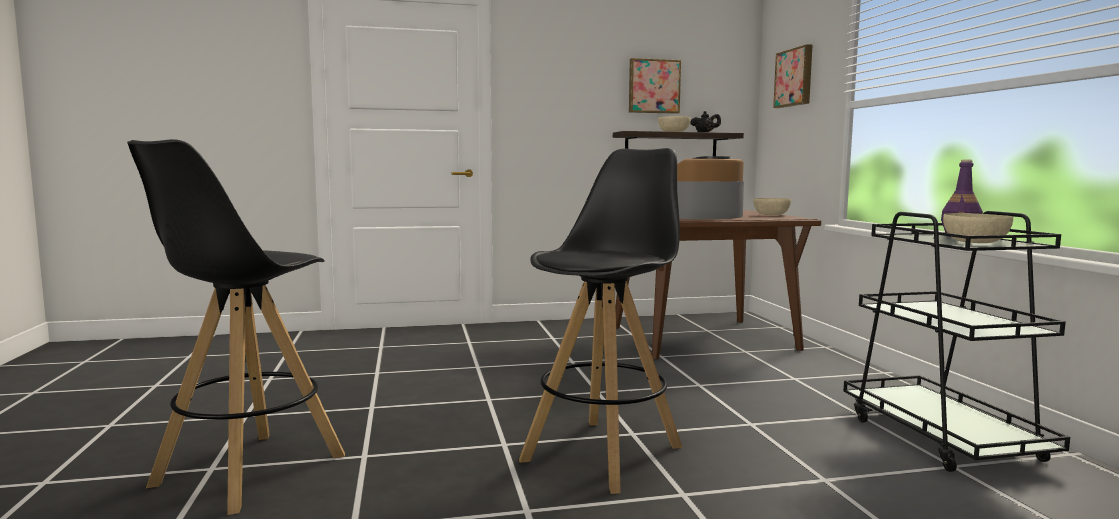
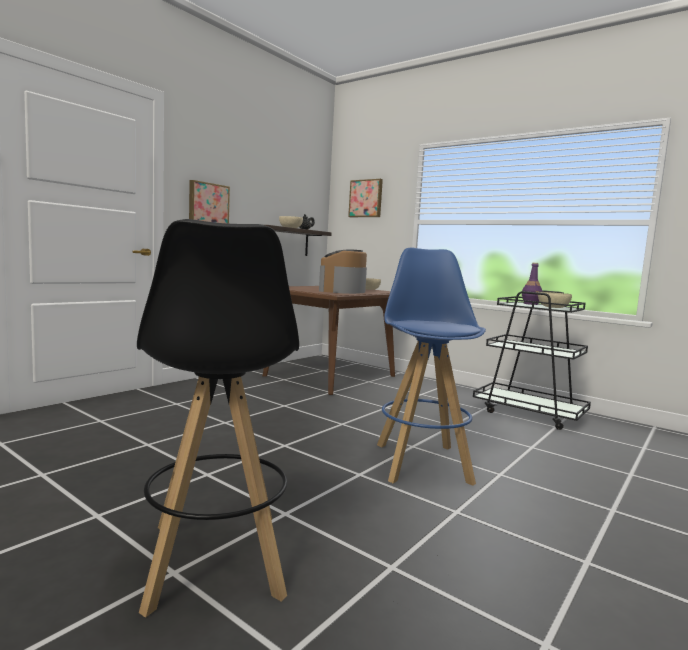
camera: 40 degrees left, 0 degrees up
(604, 452) = (422, 462): black stool -> blue stool
(653, 86) = (274, 192): picture -> picture (208, 206)

